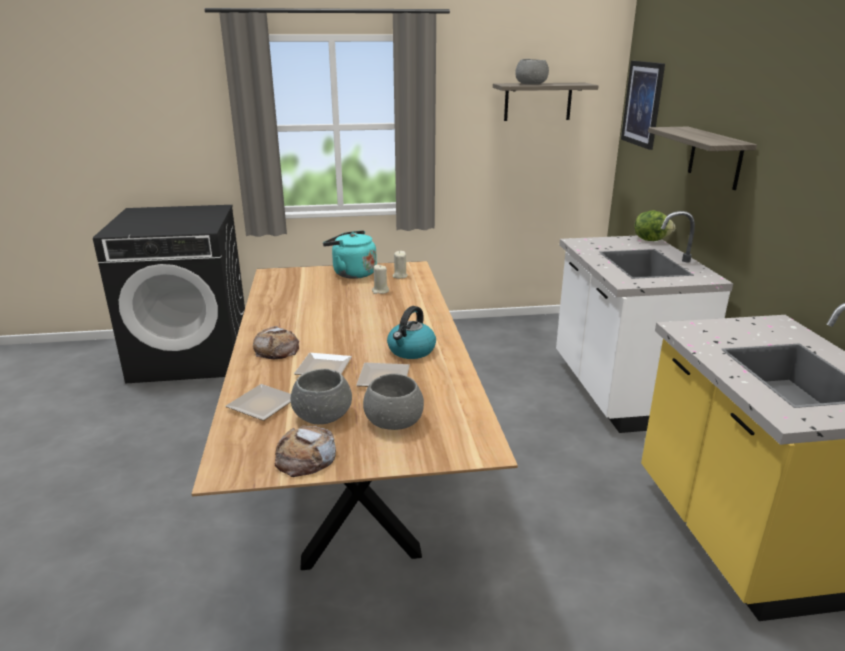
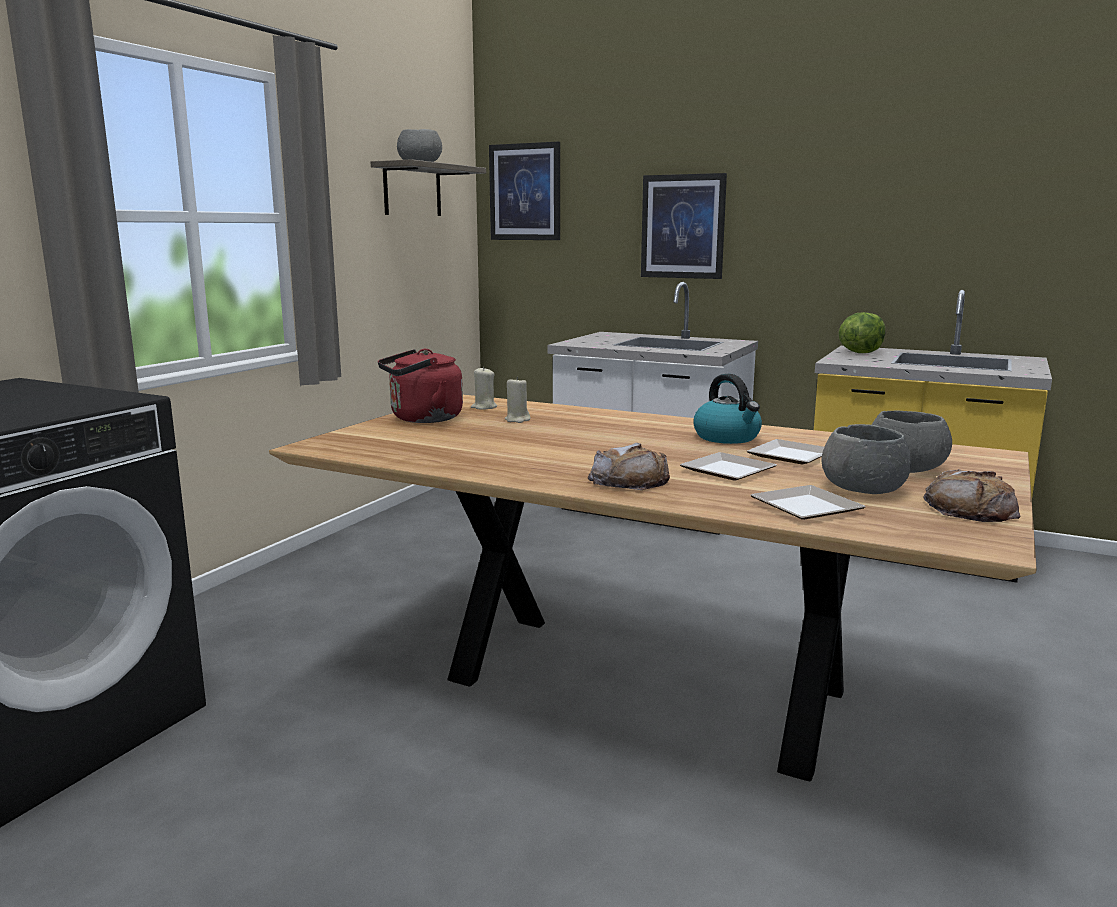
camera: 55 degrees left, 10 degrees down
(352, 273) = (422, 419): turquoise kettle -> red kettle
(650, 239) = (613, 333): lettuce -> lettuce (860, 352)
(715, 158) = (683, 226): shelf -> picture

